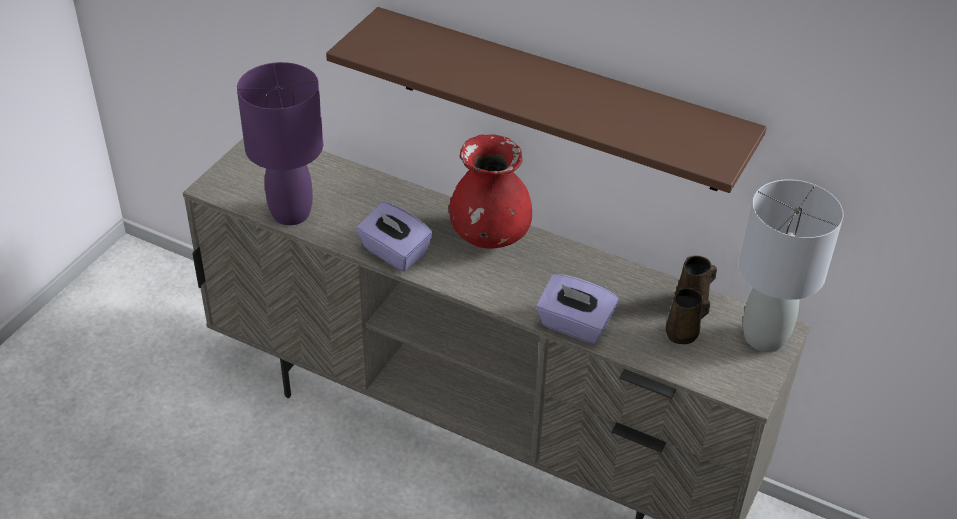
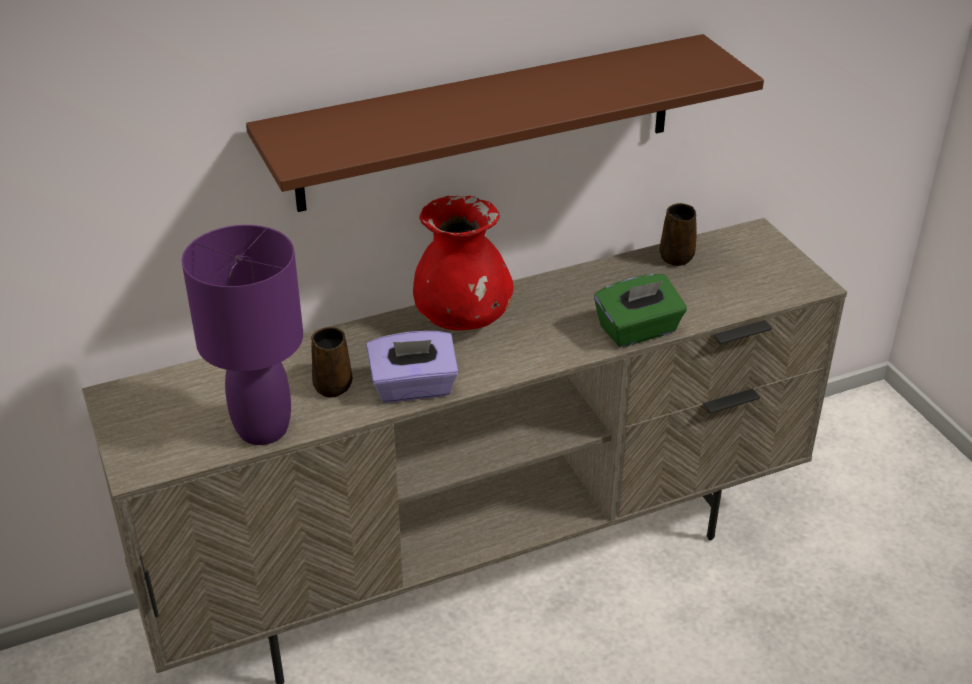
camera: 50 degrees left, 5 degrees down
(574, 325) = (638, 330): purple tissue box -> green tissue box
(683, 334) = (711, 280): brown mug -> brown mug (334, 384)
(764, 337) = (755, 244): grey table lamp -> none

